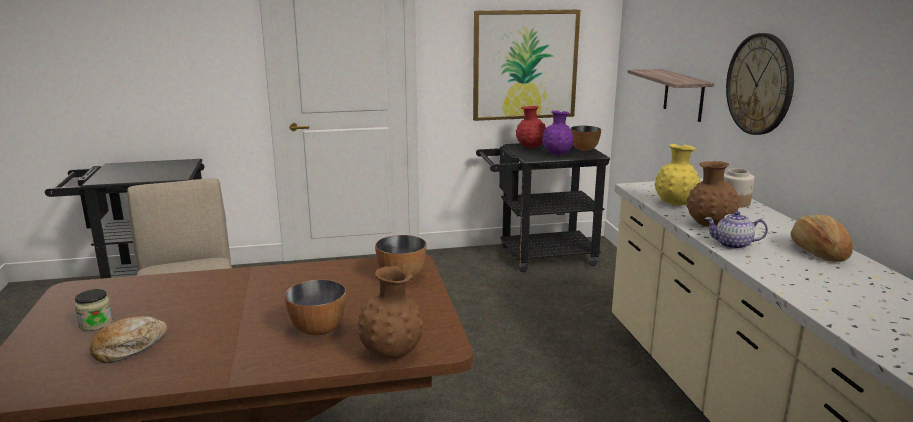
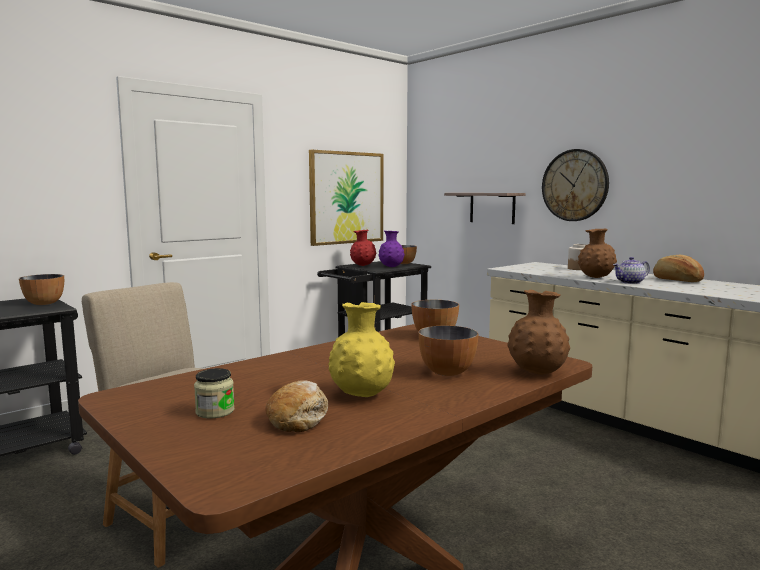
camera: 30 degrees left, 10 degrees down
(179, 169) = (44, 303): none -> bowl
(675, 204) = (550, 272): yellow vase -> yellow vase (361, 395)

